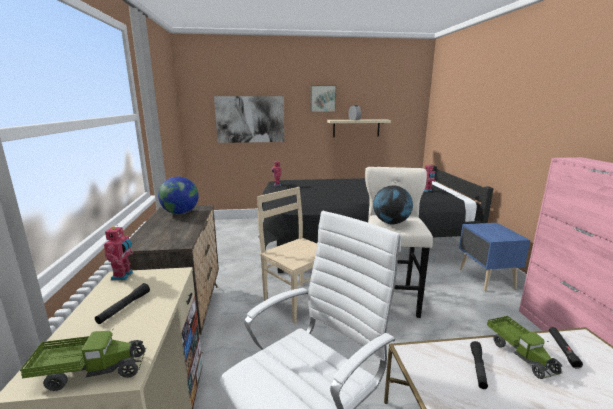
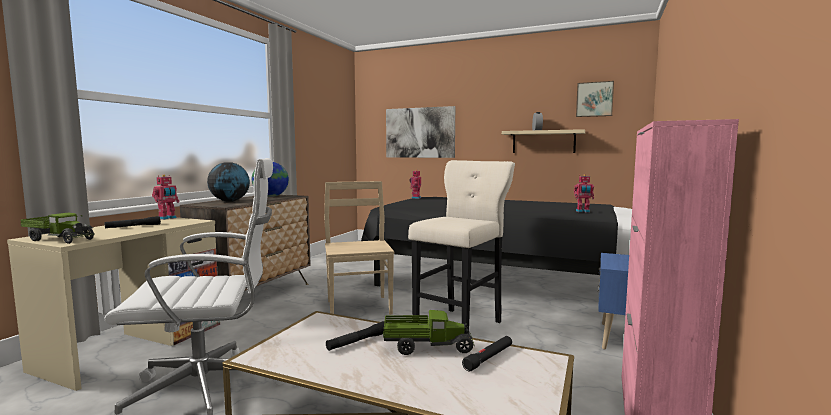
camera: 30 degrees right, 10 degrees down
(322, 99) = (500, 107): picture -> picture (594, 99)
(391, 223) = (444, 219): globe -> globe (229, 201)
(520, 354) = (427, 347): toy truck -> toy truck turned 105 degrees counterclockwise

